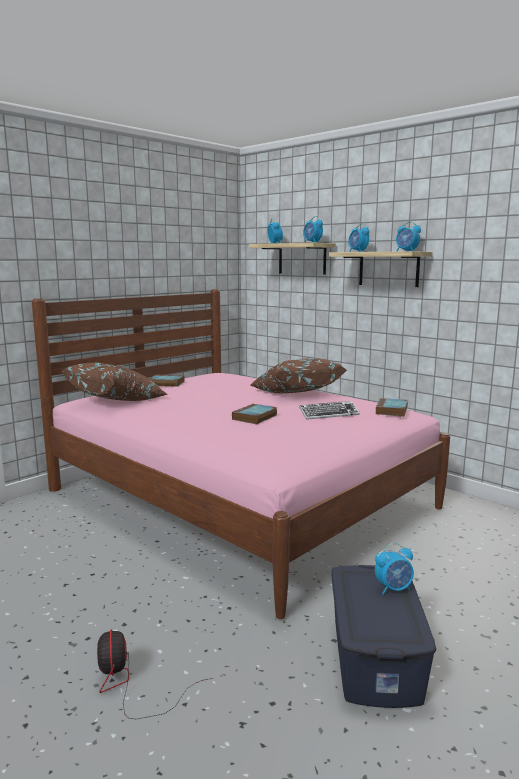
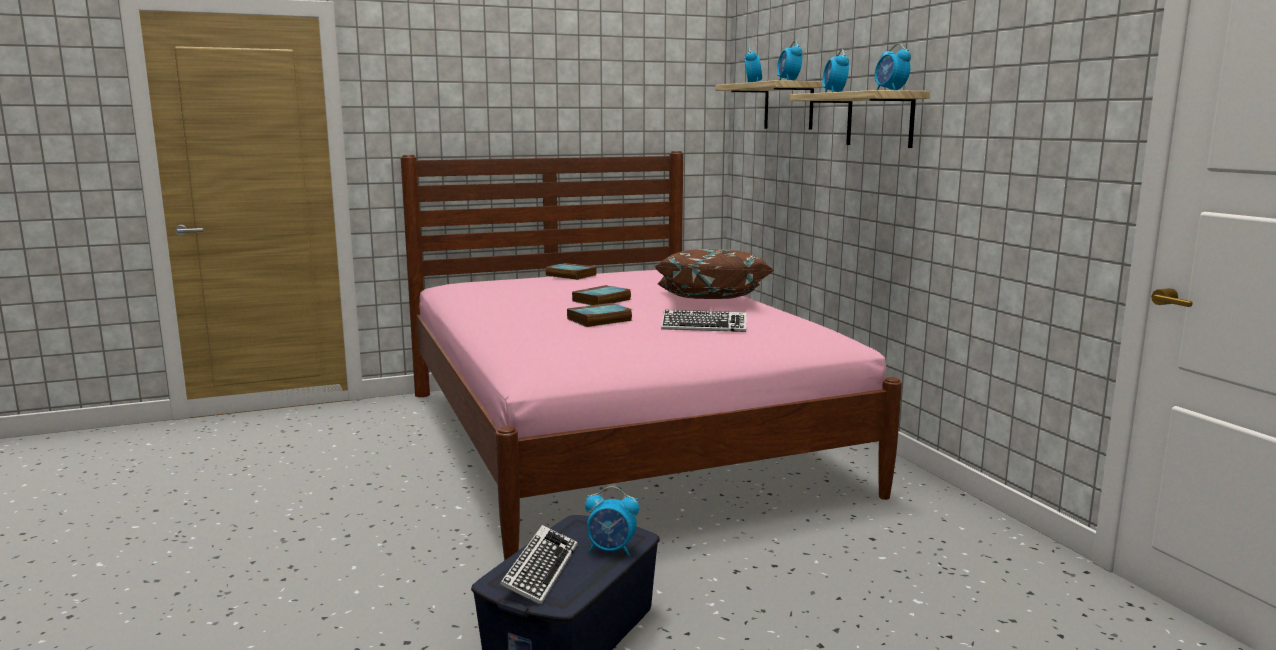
camera: 25 degrees right, 0 degrees up
(116, 400) = (480, 288): brown pillow -> none
(130, 685) = (294, 588): fan -> none
(372, 618) = (540, 571): none -> keyboard
(392, 411) = (805, 333): book -> book (601, 300)

